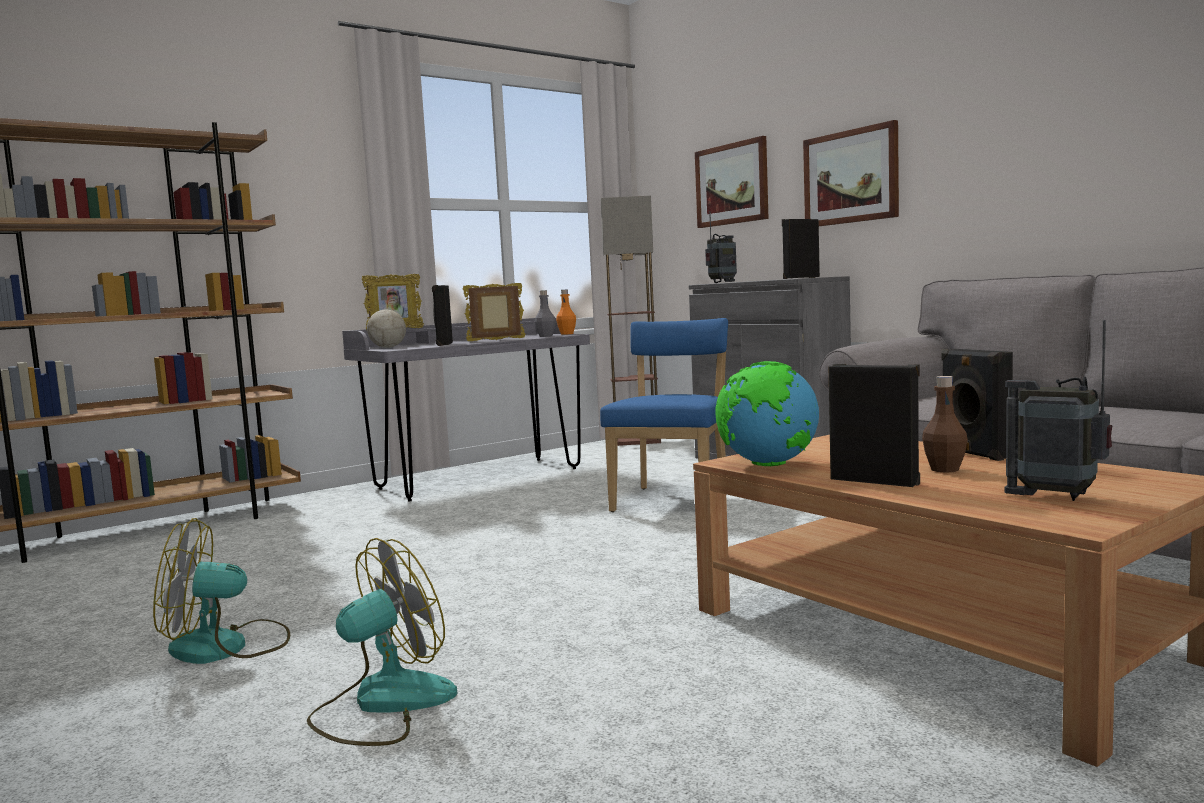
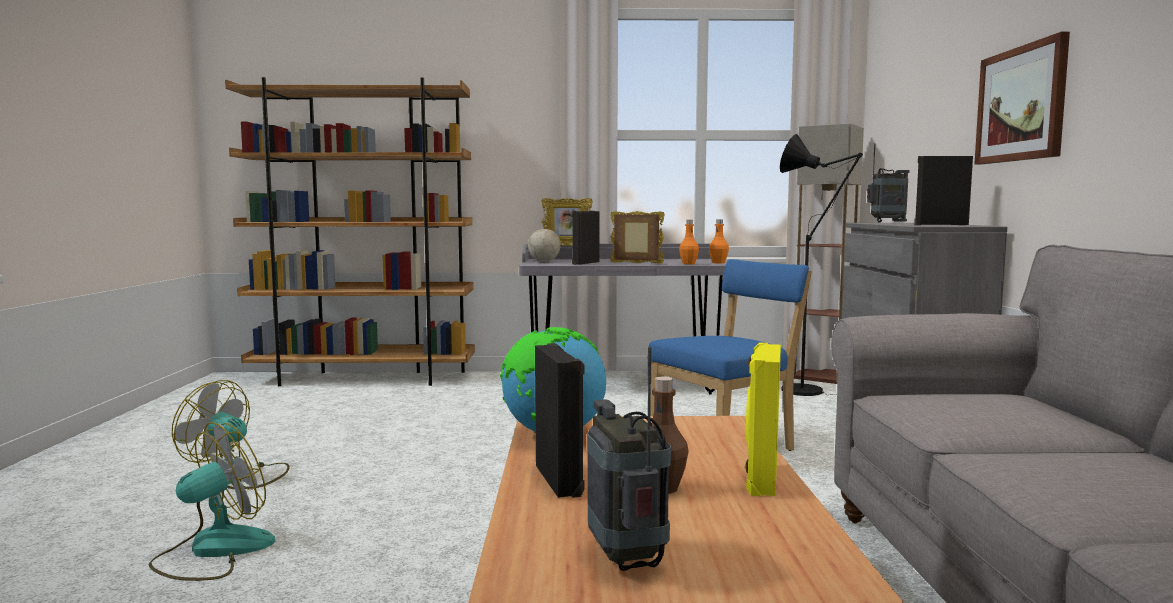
camera: 35 degrees right, 0 degrees up
(383, 704) = (213, 551): fan -> fan turned 45 degrees counterclockwise
(546, 336) = (688, 263): grey bottle -> orange bottle
(651, 451) = (810, 391): none -> black floor lamp
(732, 184) = (927, 111): picture -> none
(973, 454) = (760, 479): black speaker -> yellow speaker

